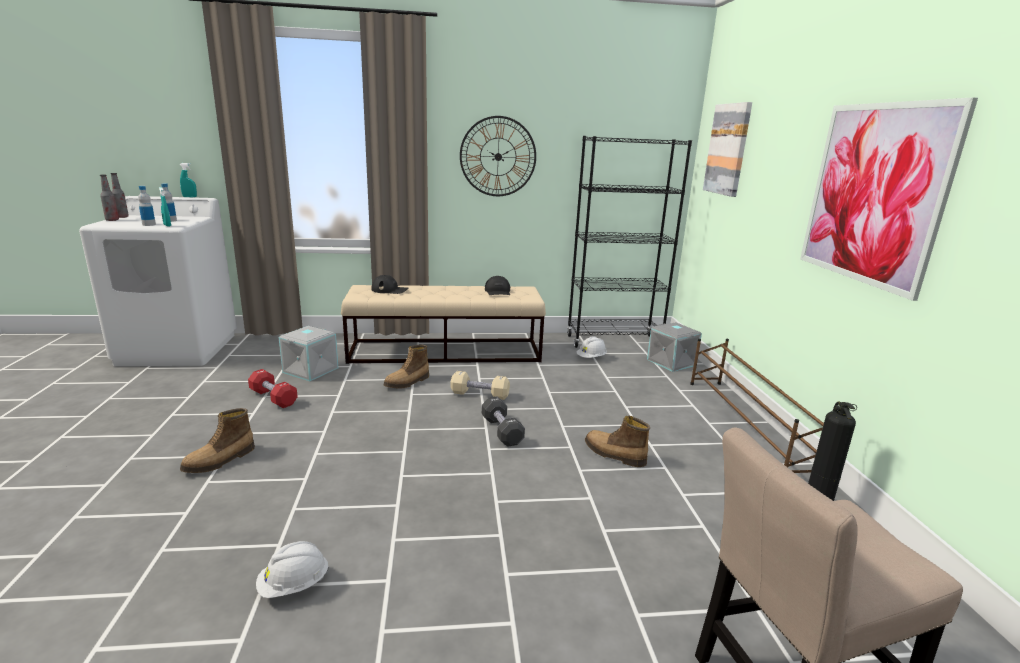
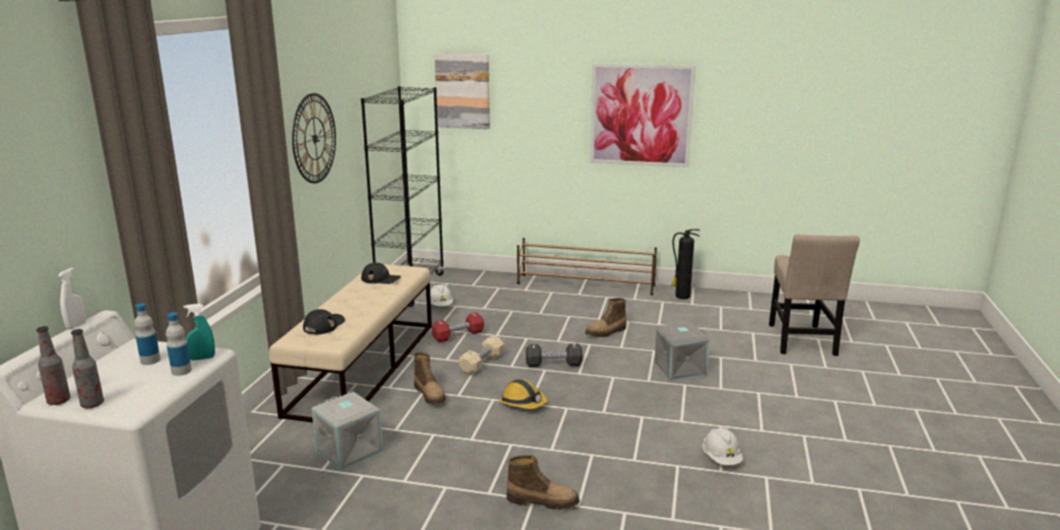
camera: 70 degrees left, 0 degrees up
(189, 197) = (76, 325): turquoise spray bottle -> white spray bottle
(220, 461) = (542, 501): boot -> boot turned 45 degrees counterclockwise
(273, 398) = (413, 475): red dumbbell -> red dumbbell (458, 336)
(406, 426) = (523, 403): none -> hard hat
(672, 362) = (474, 279): grey storage box -> grey storage box (680, 368)

